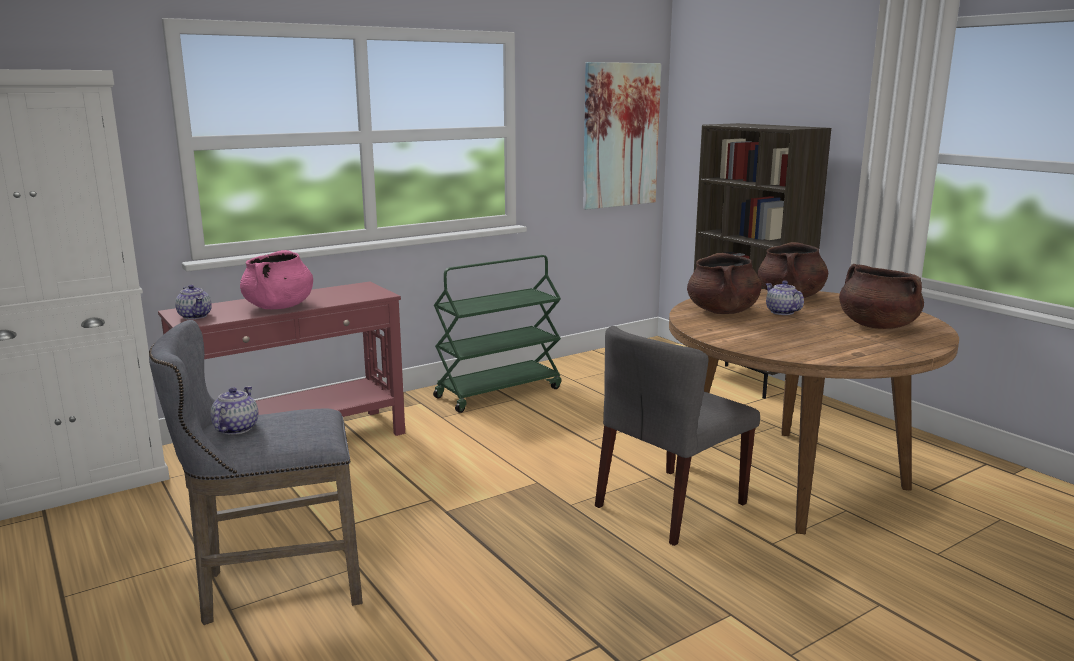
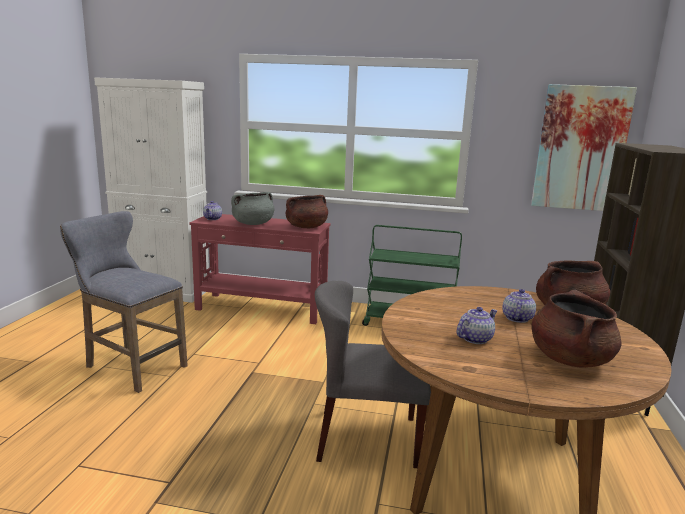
camera: 45 degrees right, 0 degrees up
(235, 428) = (114, 272): teapot -> teapot (475, 338)
(279, 307) = (253, 224): pink cooking pot -> grey cooking pot
(722, 311) = (469, 301): brown cooking pot -> brown cooking pot (306, 227)

